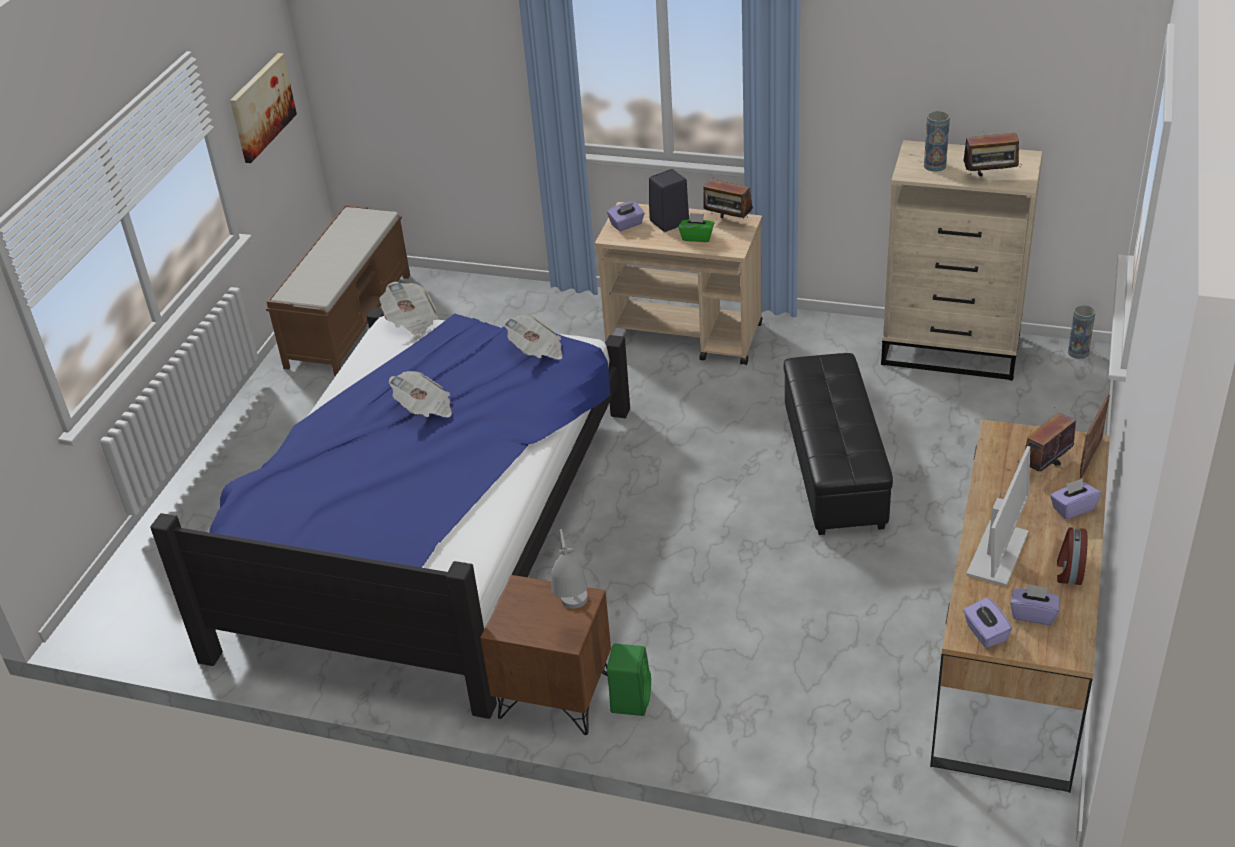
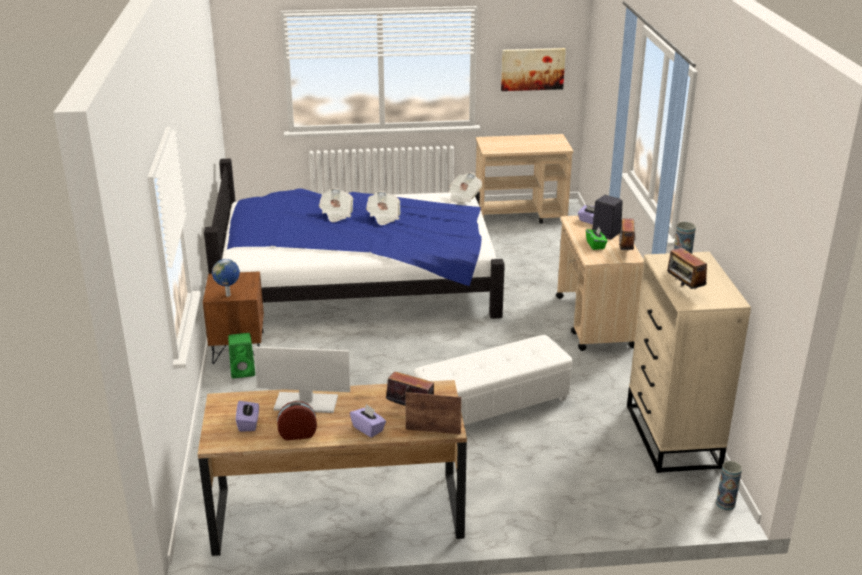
camera: 65 degrees right, 10 degrees down
(349, 319) = (521, 215): brown bench -> beige cart
(536, 351) = (459, 235): newspaper -> newspaper (336, 214)
(575, 620) = (228, 295): grey table lamp -> globe
(835, 468) = (492, 406): black ottoman -> white ottoman
(985, 633) = (225, 407): purple tissue box -> none

